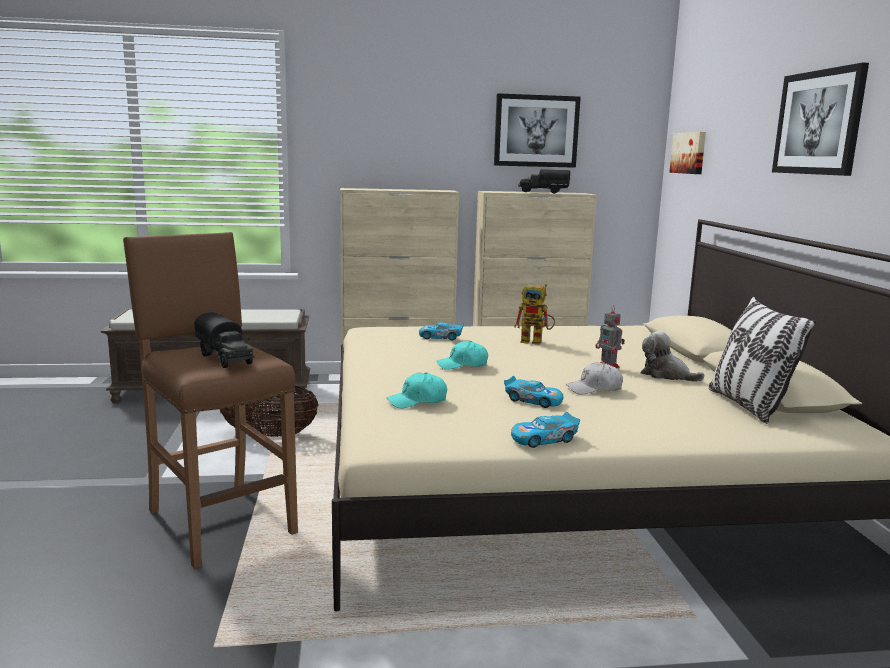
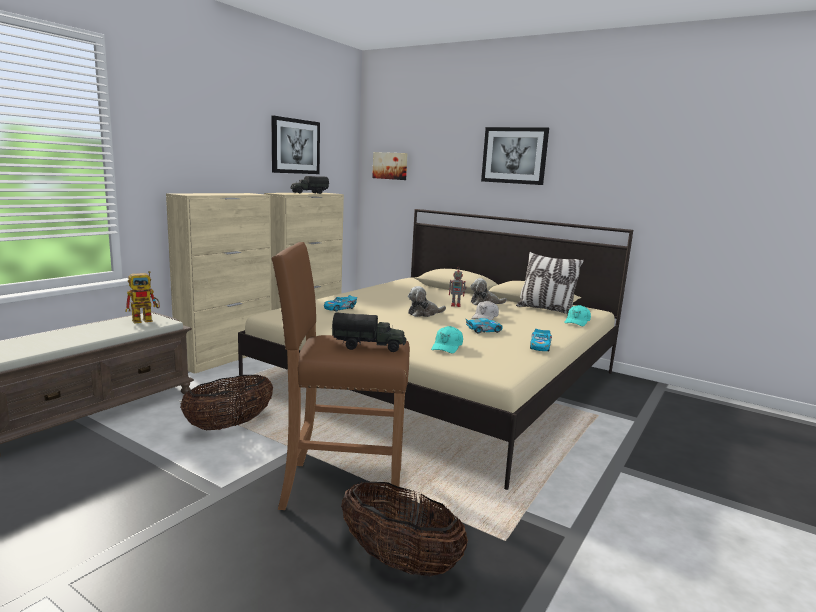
camera: 50 degrees left, 0 degrees up
(117, 597) = (399, 561): none -> basket
(462, 365) = (400, 322): turquoise cap -> turquoise cap (577, 322)
(523, 364) = (424, 313): none -> plush toy
(536, 341) = (388, 299): toy robot -> toy robot (146, 320)

